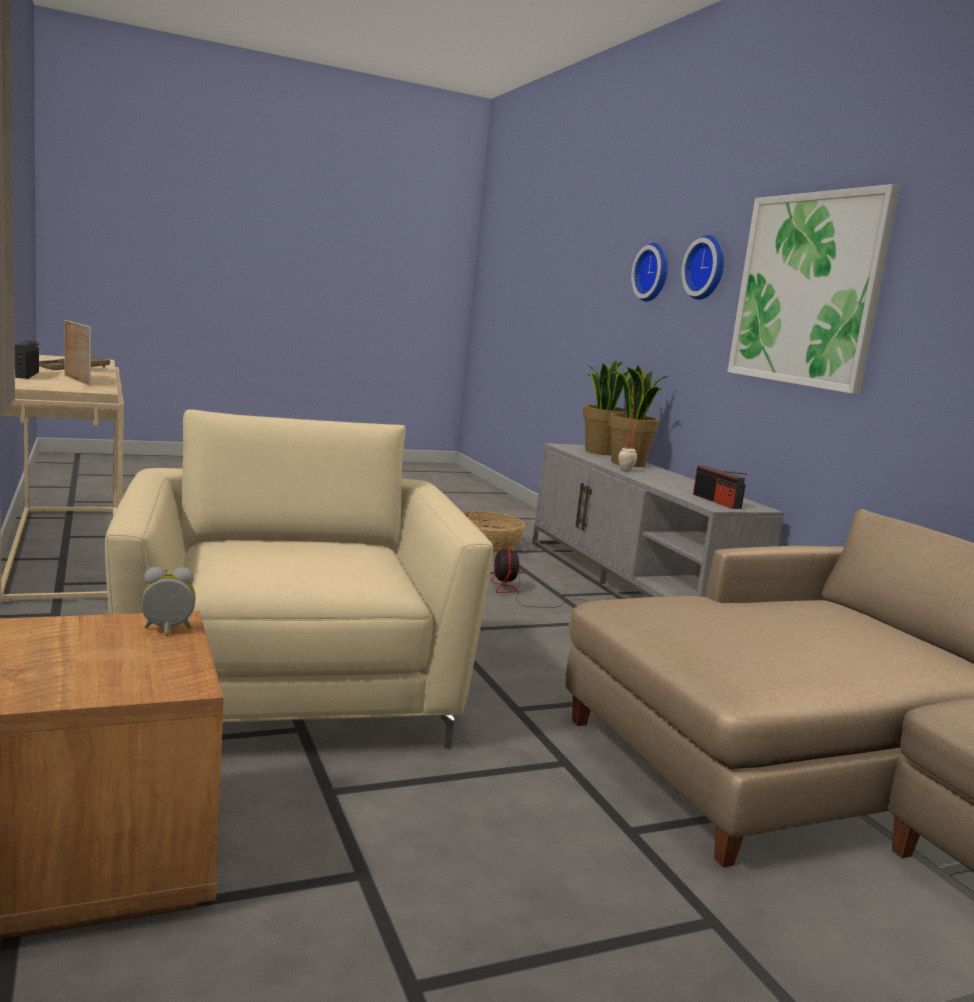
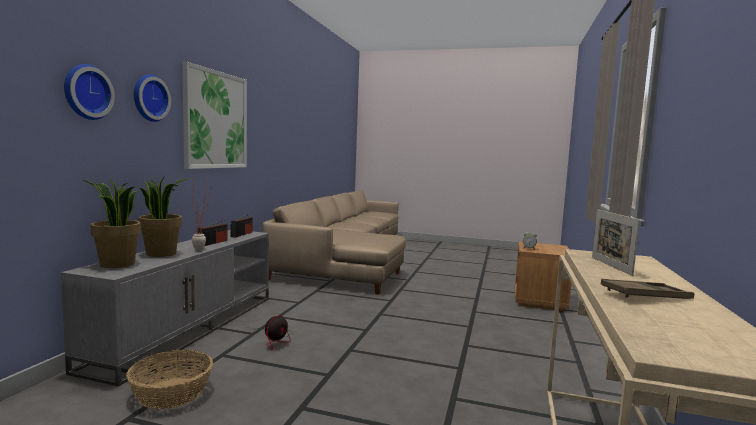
camera: 140 degrees left, 5 degrees down
(27, 375) = (666, 276): radio -> radio (212, 243)
(290, 693) = (470, 321): beige armchair -> none

